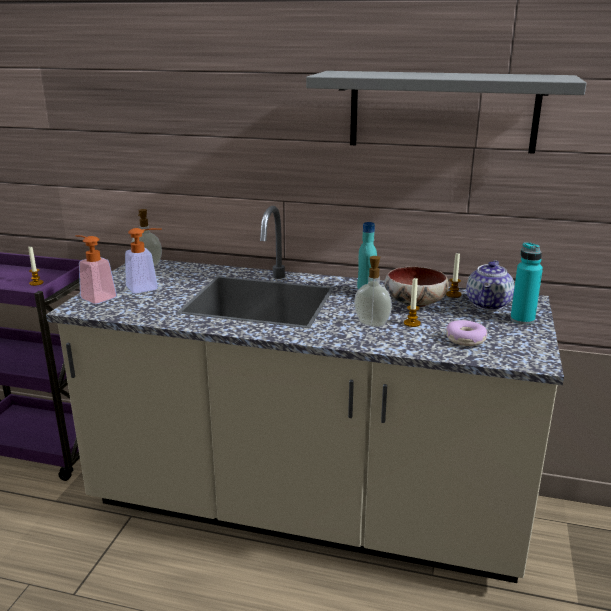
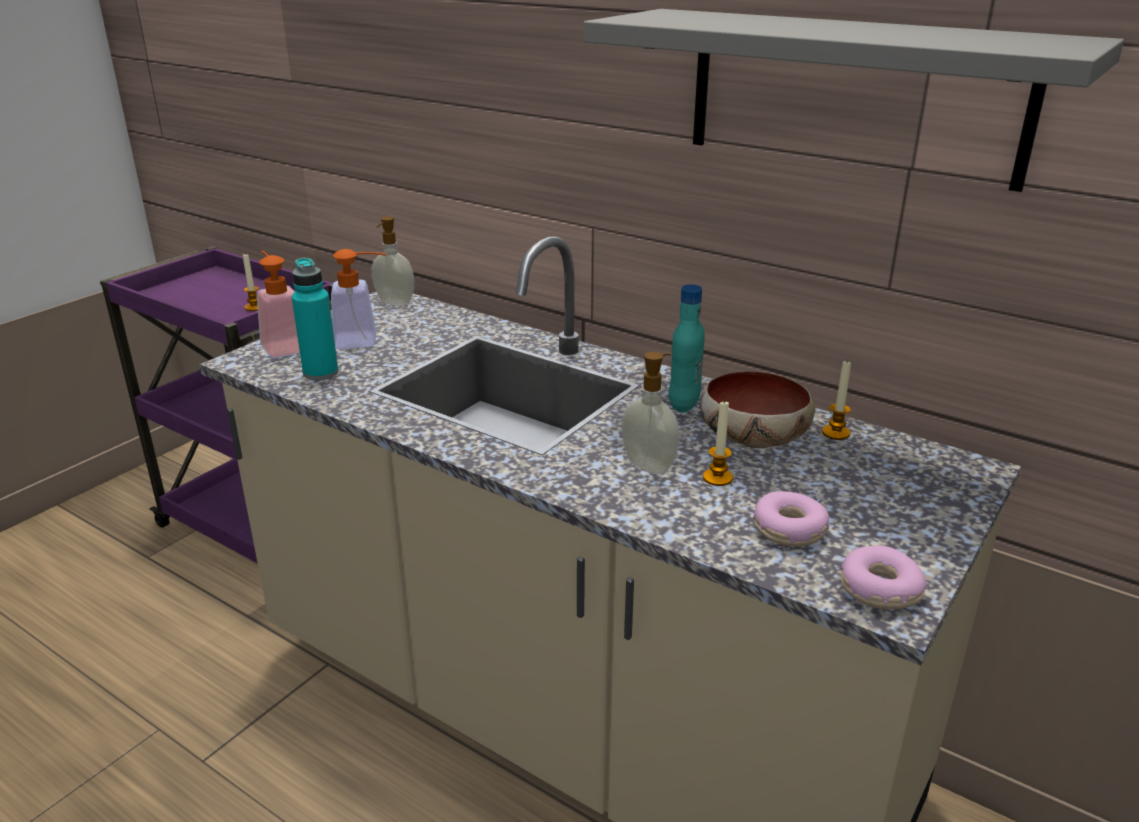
camera: 20 degrees right, 5 degrees up
(488, 304) = (887, 464): teapot -> none
(522, 320) = (929, 509): turquoise bottle -> turquoise bottle (320, 372)
(526, 356) = (878, 589): none -> donut

